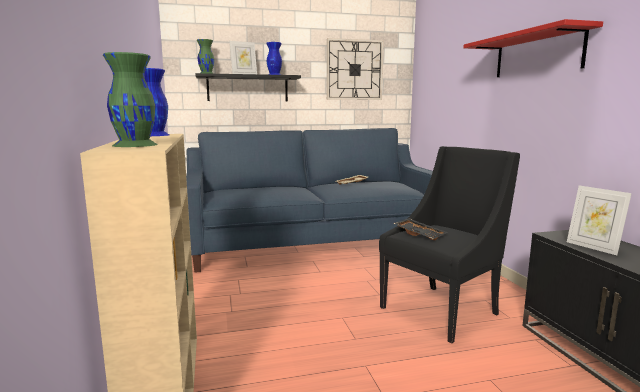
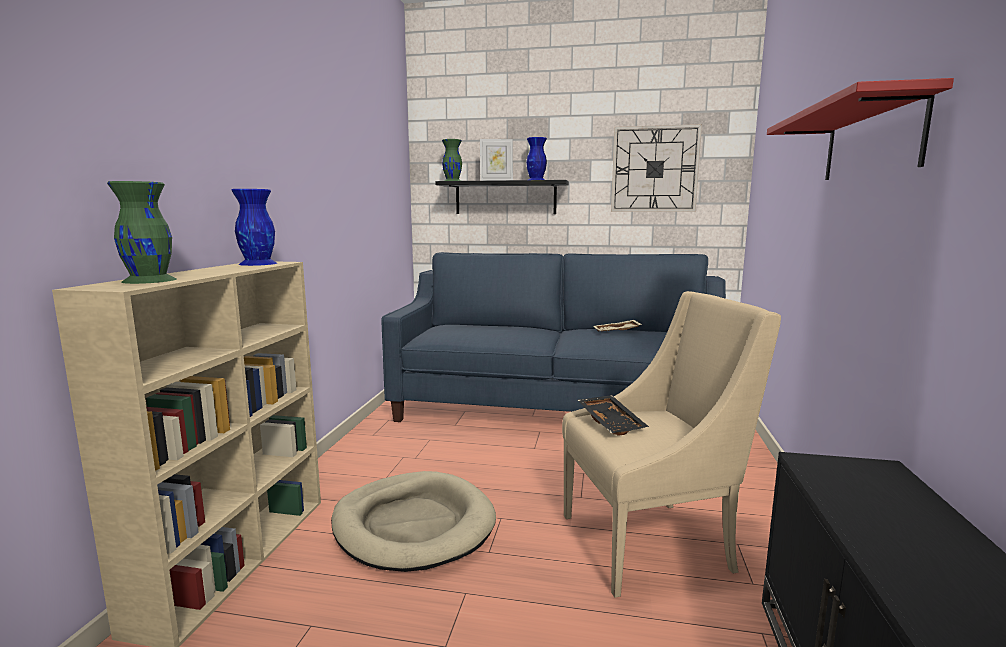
camera: 25 degrees right, 0 degrees up
(287, 336) = (413, 525): none -> beige dog bed
(442, 310) = (650, 542): black armchair -> beige armchair
(593, 247) = (853, 501): picture frame -> none

